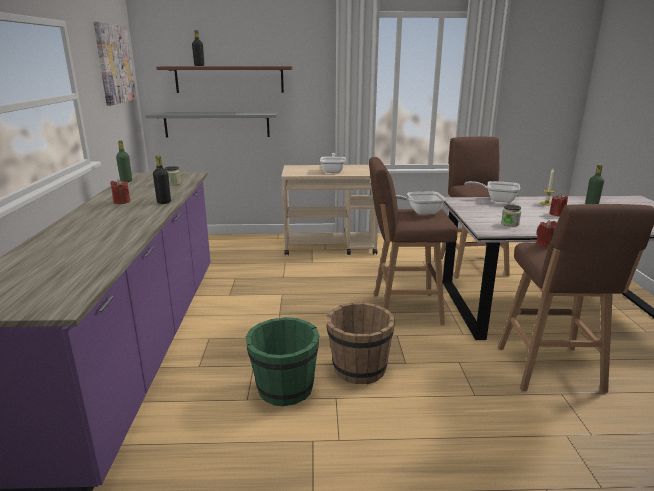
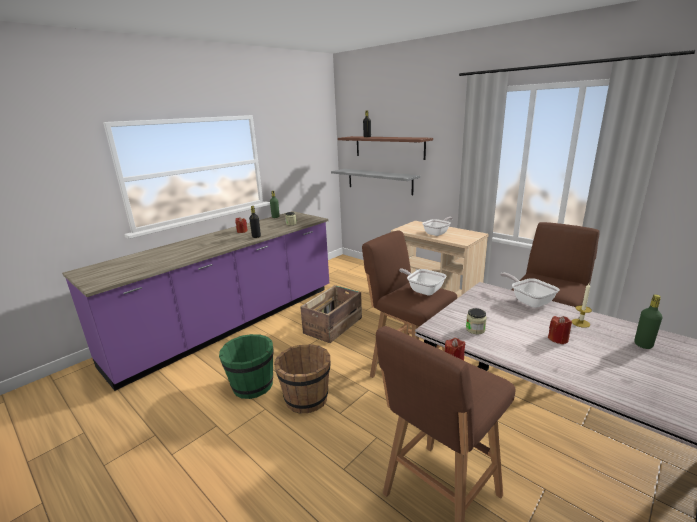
camera: 45 degrees right, 0 degrees up
(114, 64) = (308, 137): picture -> none
(274, 301) = (334, 325): none -> crate

